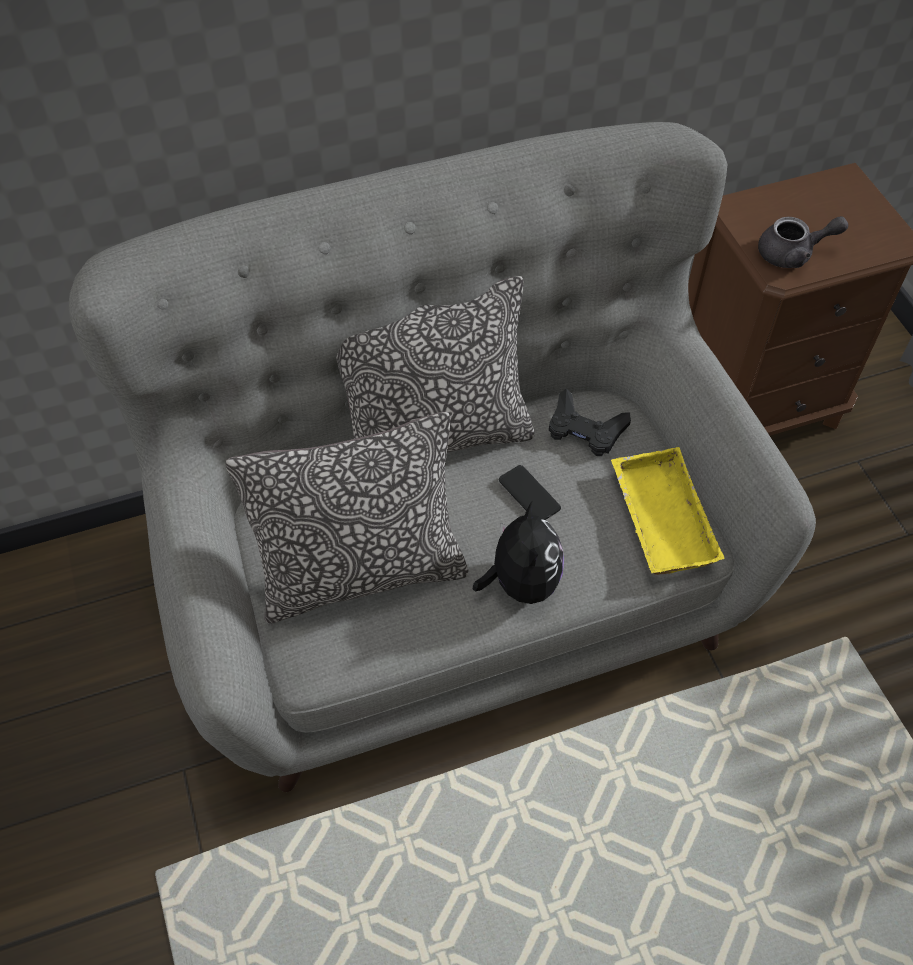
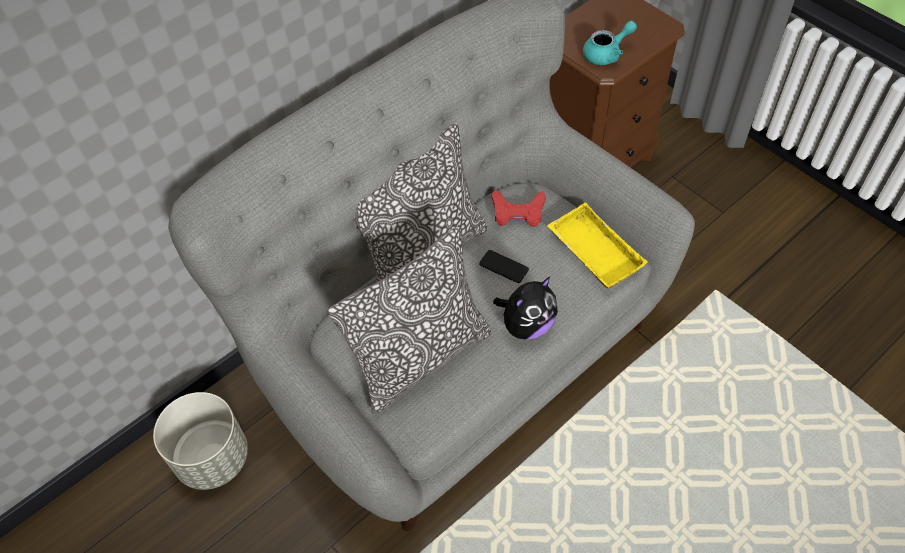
camera: 20 degrees left, 0 degrees up
(99, 604) = (212, 458): none -> grey planter
(521, 582) = (526, 325): plush toy -> plush toy turned 75 degrees clockwise
(585, 429) = (518, 212): black game controller -> red game controller
(793, 254) = (606, 54): grey teapot -> turquoise teapot

